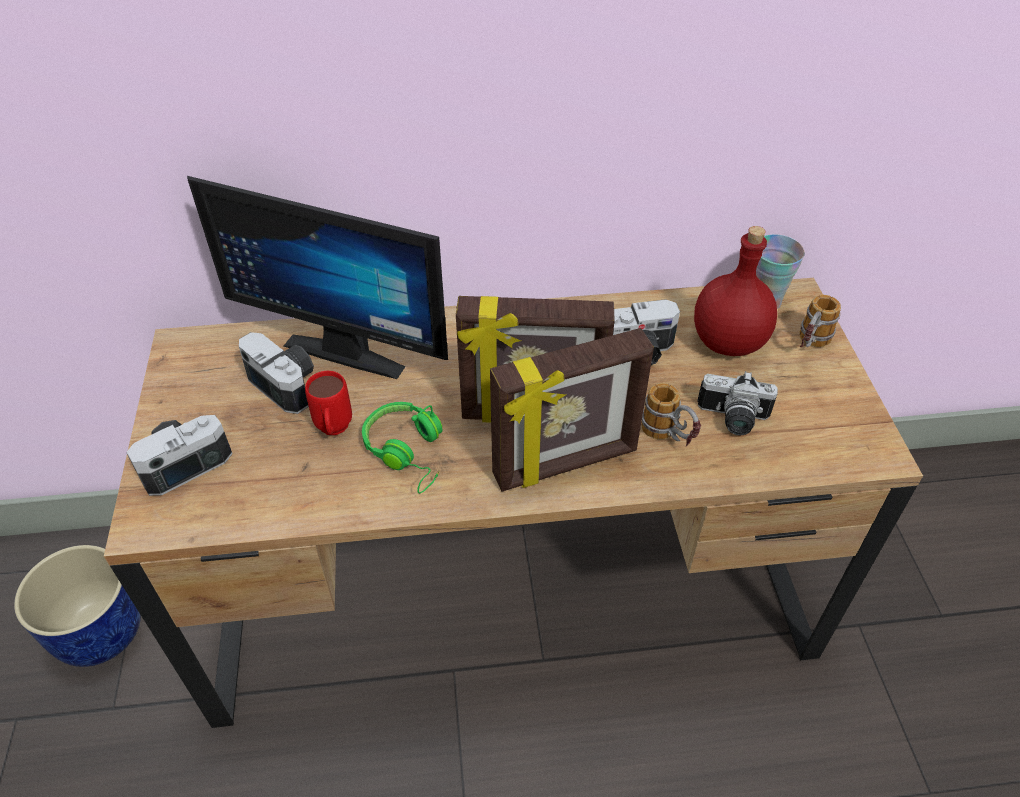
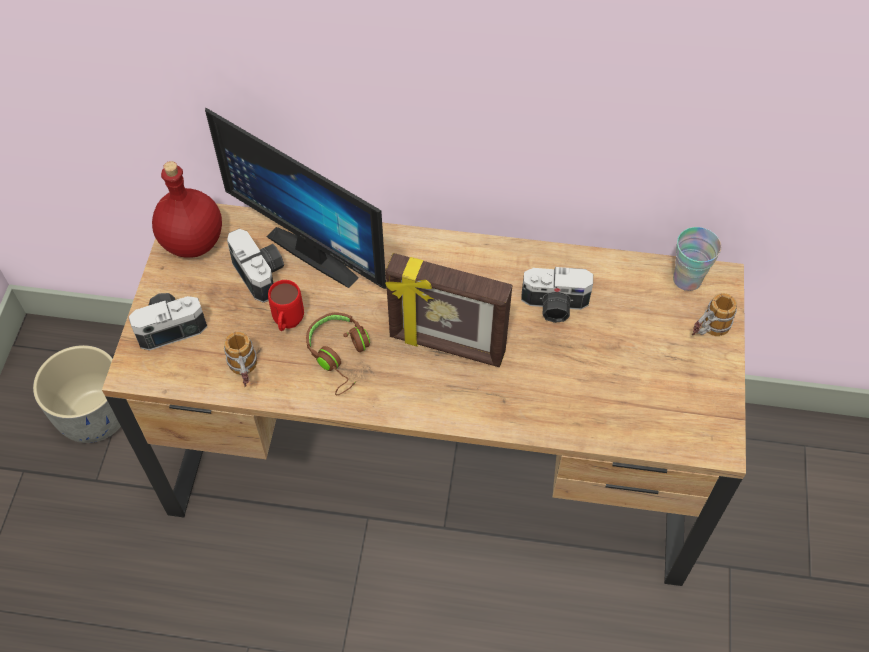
camera: 15 degrees right, 10 degrees up
(100, 630) = (95, 414): blue planter -> grey planter
(408, 451) = (340, 356): green headphones -> brown headphones
(566, 464) = (459, 395): picture frame -> none
(668, 437) = (550, 391): mug -> mug (245, 374)
(729, 342) = (638, 314): red bottle -> red bottle (194, 242)
(732, 419) = (609, 387): camera -> none

